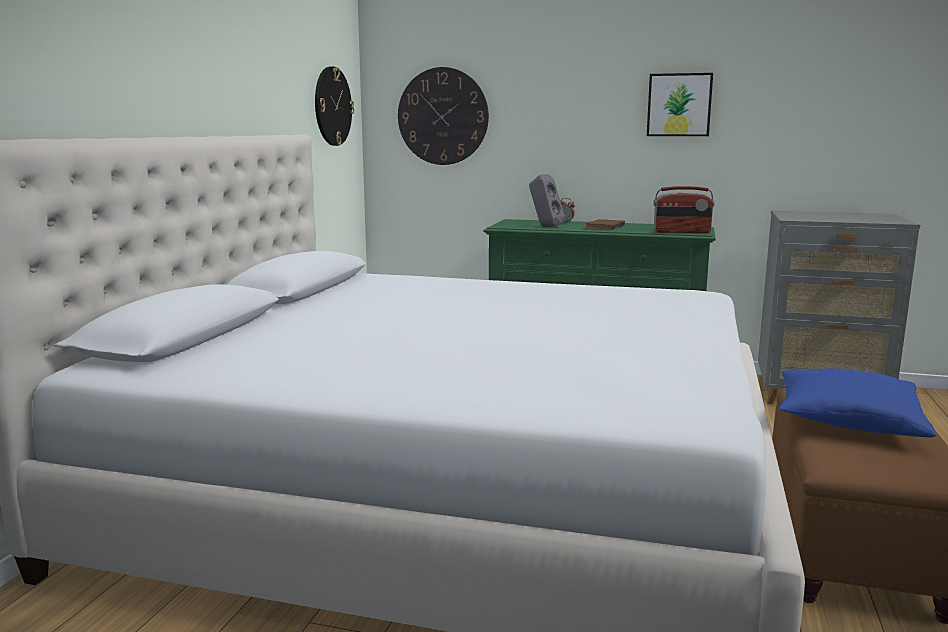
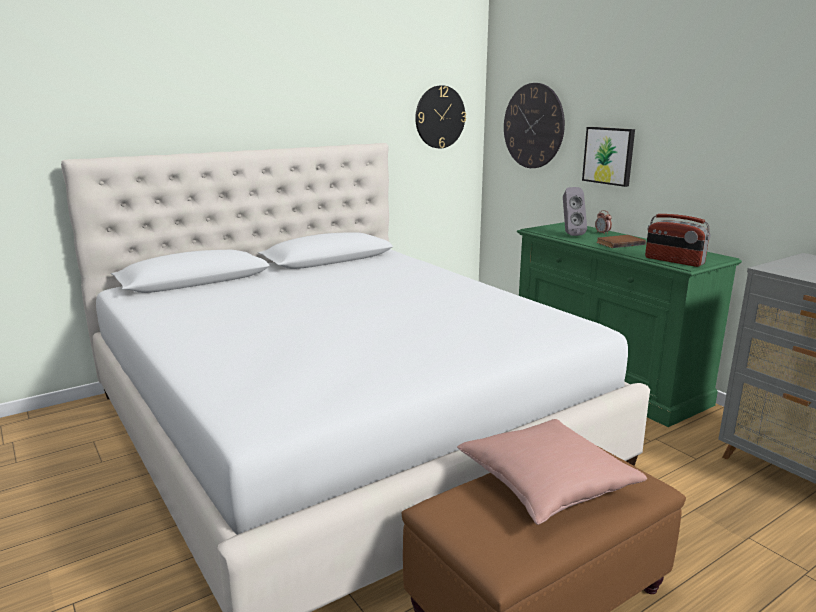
camera: 40 degrees right, 5 degrees up
(679, 105) = (723, 126): picture -> picture (609, 155)
(847, 421) = (546, 484): blue pillow -> pink pillow

